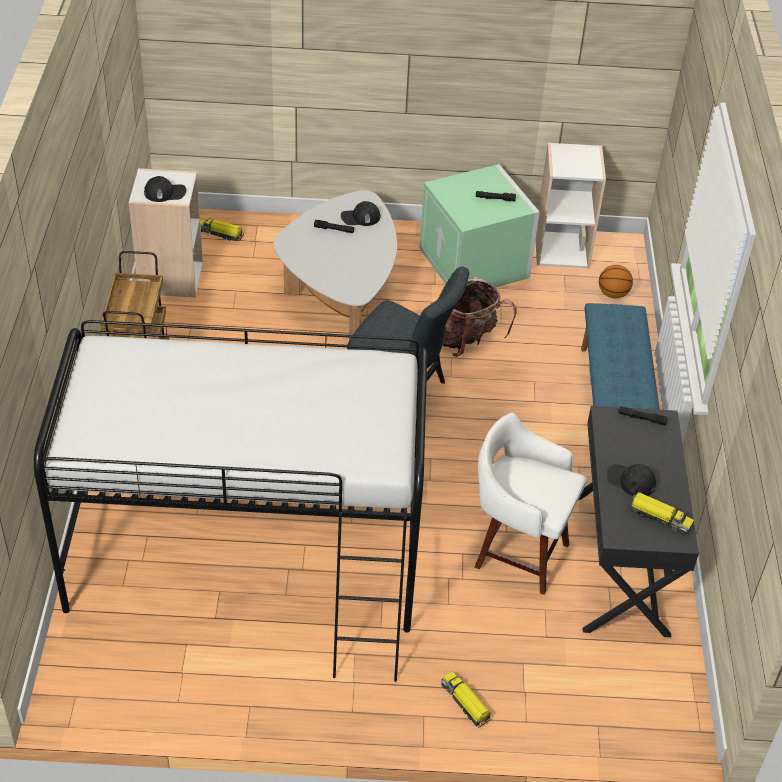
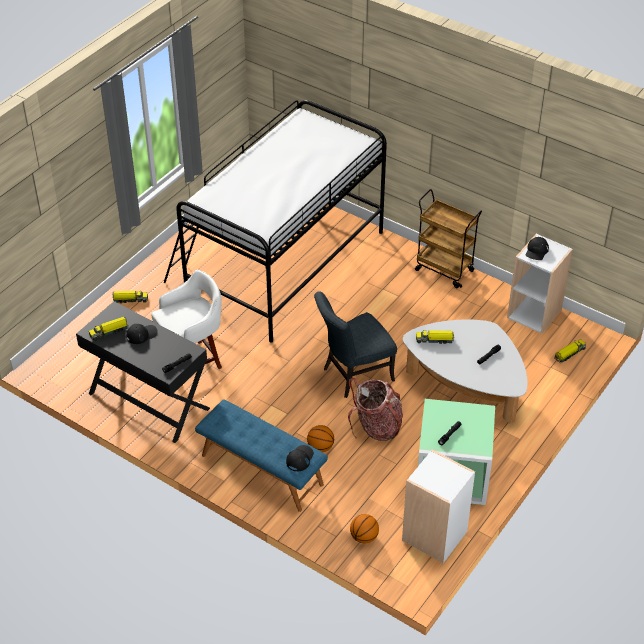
camera: 125 degrees right, 0 degrees up
(343, 277) = (435, 340): none -> toy truck
(360, 217) = (494, 375): black cap -> black cap (300, 458)
(536, 371) = (320, 447): none -> basketball

